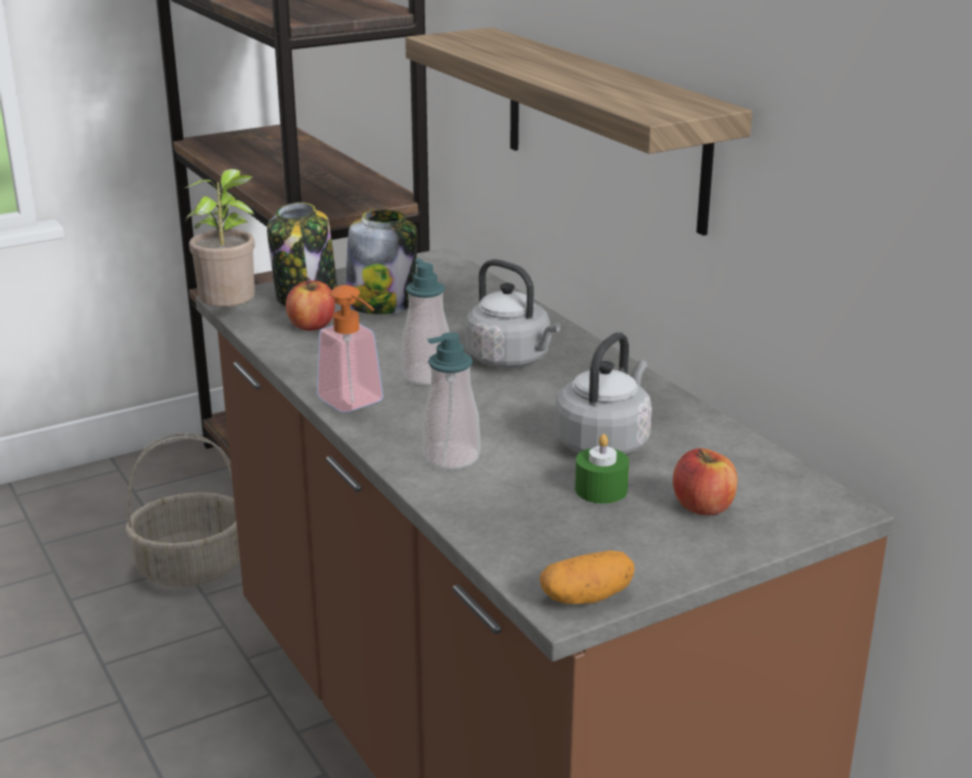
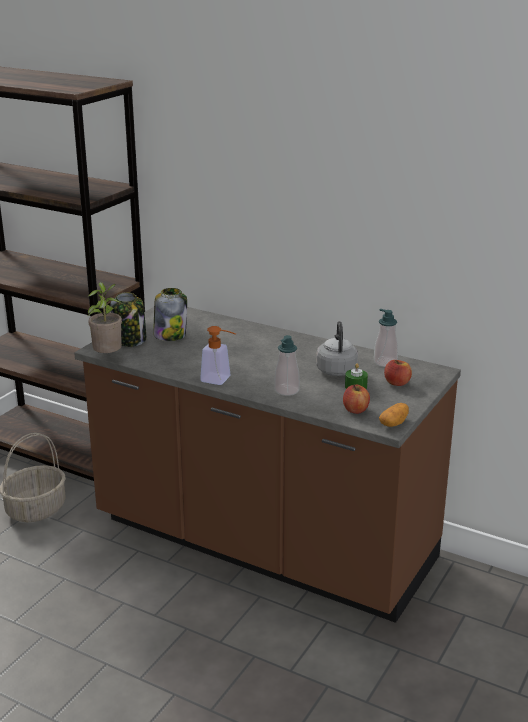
camera: 30 degrees left, 0 degrees up
(312, 325) = (152, 352): apple -> apple (355, 410)
(427, 376) = (234, 361): soap dispenser -> soap dispenser (385, 362)
(511, 360) = (260, 346): grey kettle -> none
(603, 126) = (274, 232): shelf -> none

